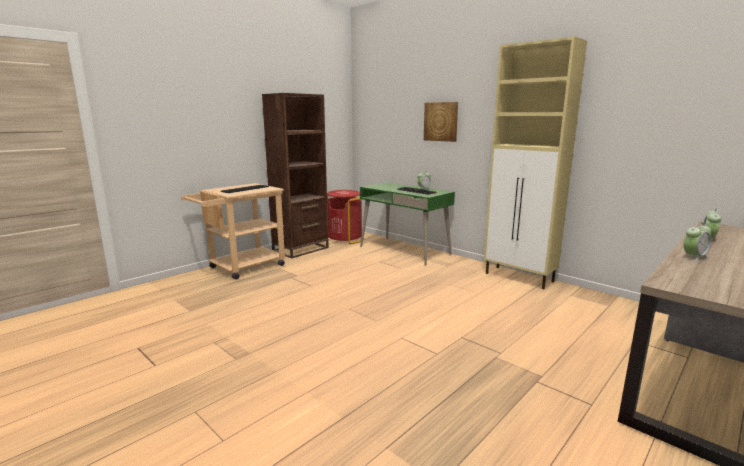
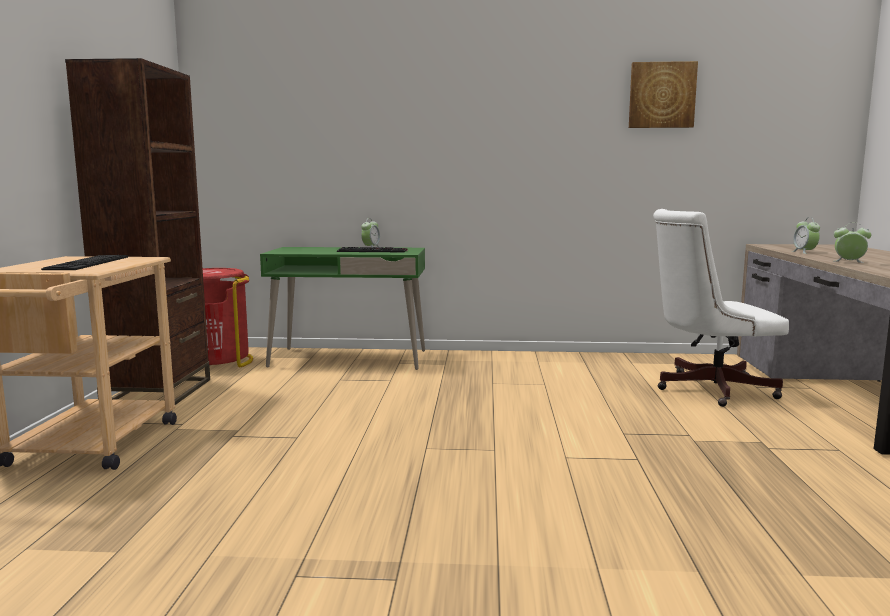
camera: 40 degrees left, 5 degrees down
(441, 121) = (387, 137): picture -> picture (662, 95)
(519, 278) = (551, 358): beige cabinet -> none
(587, 329) = (707, 389): none -> white office chair
(694, 257) = (849, 262): alarm clock -> alarm clock turned 90 degrees counterclockwise

